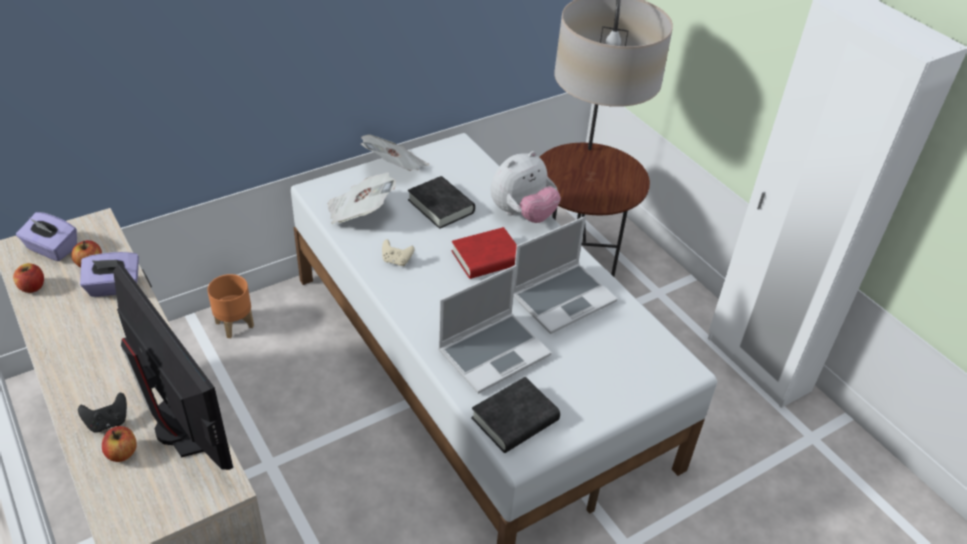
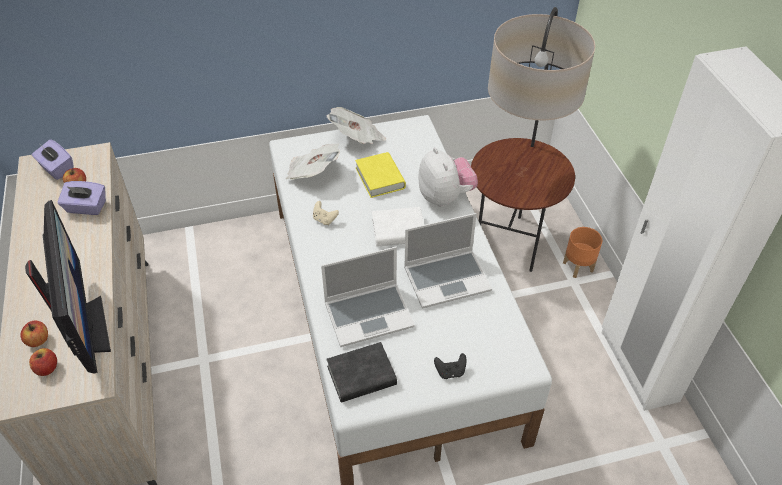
camera: 20 degrees right, 5 degrees up
(32, 287) = (32, 197): apple -> apple (47, 368)
(108, 422) = (38, 314): black game controller -> black game controller (450, 372)
(235, 324) = (218, 241): orange planter -> orange planter (578, 266)
(441, 206) = (380, 178): black book -> yellow book
(487, 258) = (398, 231): red book -> white book
(522, 214) = (445, 197): plush toy -> plush toy turned 90 degrees counterclockwise

